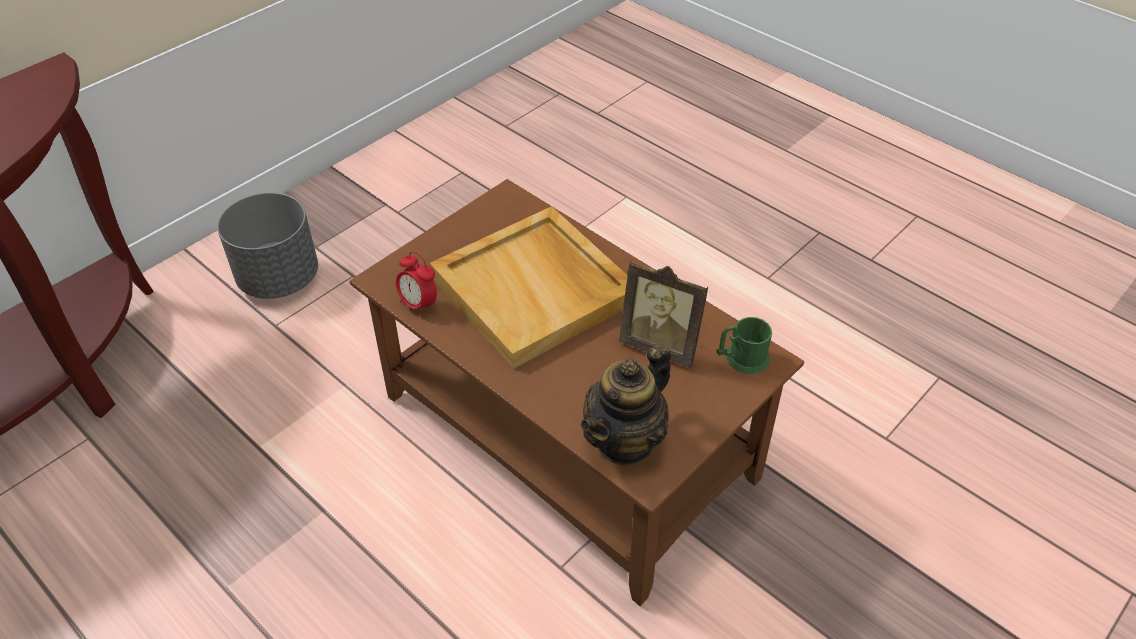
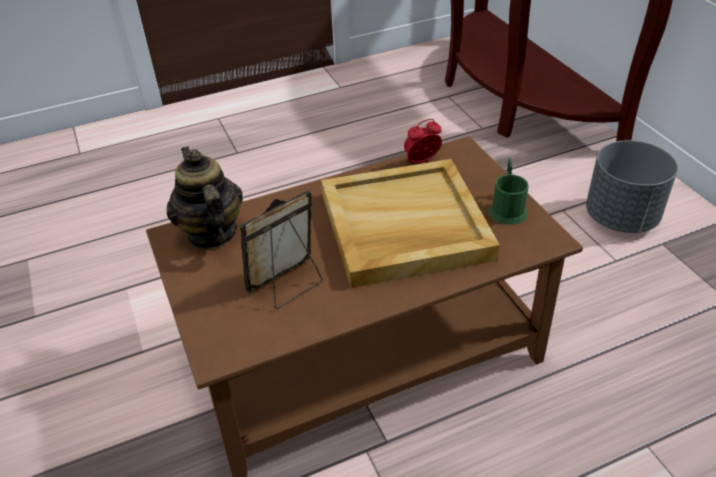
camera: 115 degrees right, 5 degrees down
(741, 359) = (233, 335): green mug -> green mug (507, 208)

